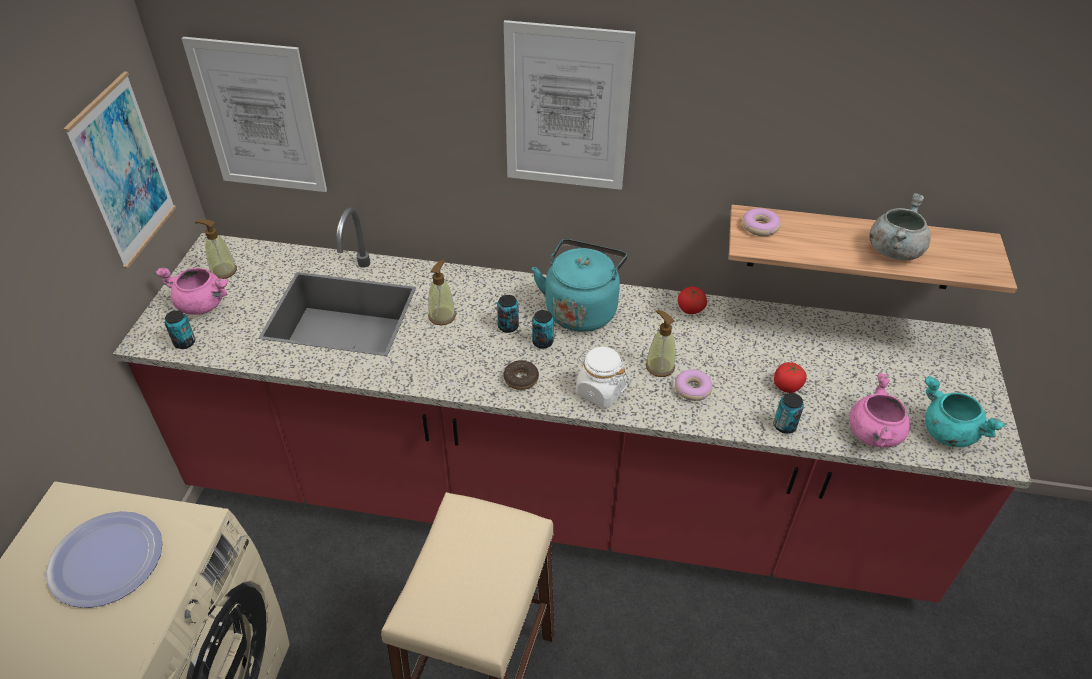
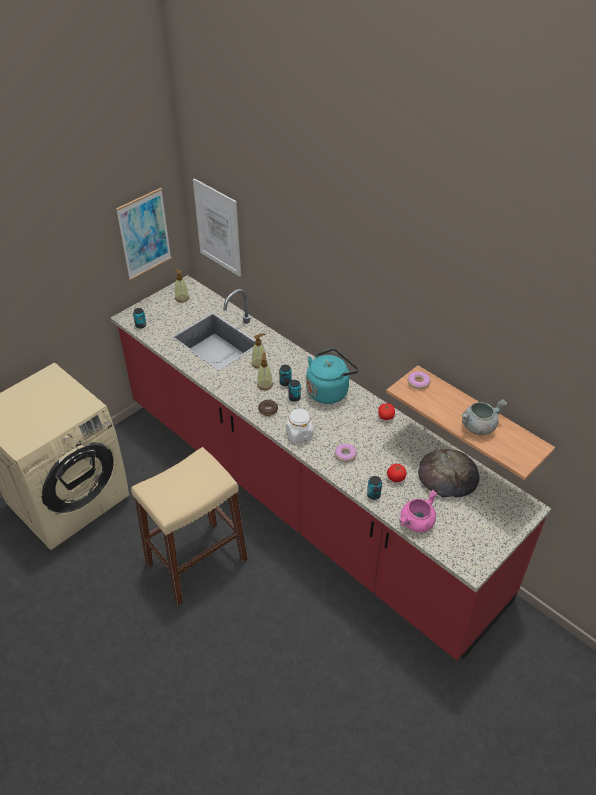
camera: 35 degrees right, 0 degrees up
(106, 560) = (50, 402): plate -> none
(203, 304) = (161, 311): pink cooking pot -> none
(566, 109) = (343, 278): picture -> none
(659, 366) = (340, 436): soap dispenser -> soap dispenser (265, 385)
(844, 350) = (448, 476): none -> bread
(947, 432) = (458, 542): turquoise cooking pot -> none

